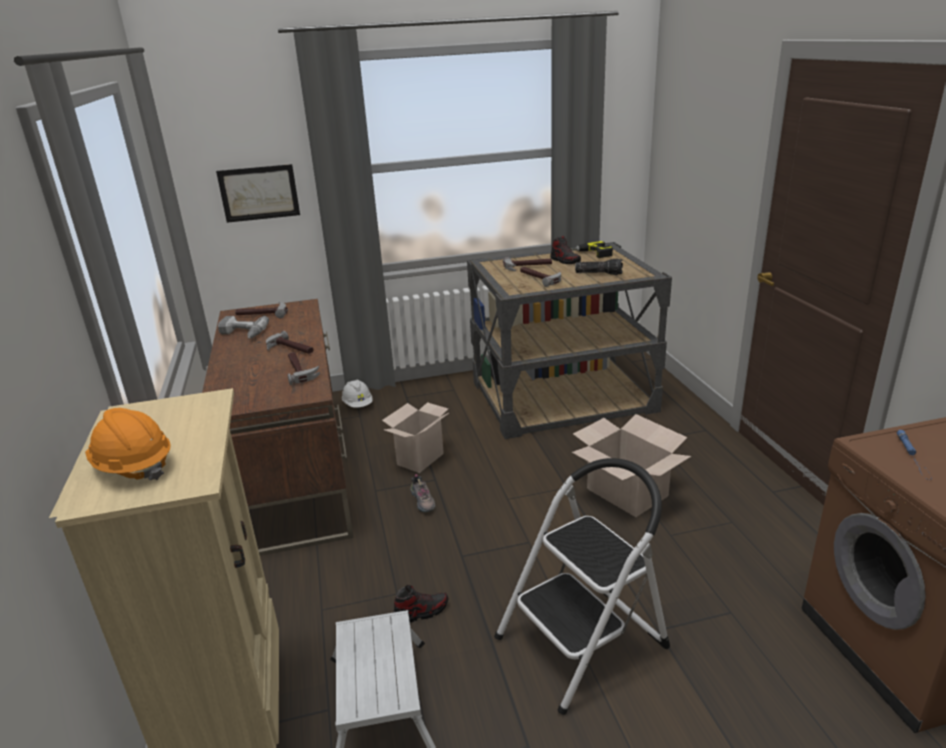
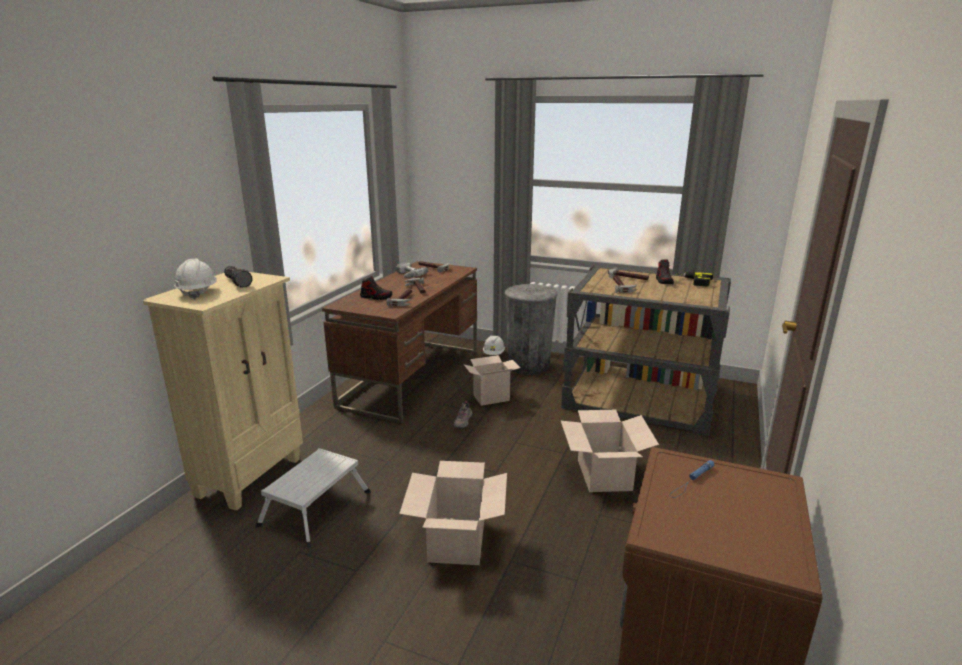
camera: 35 degrees right, 5 degrees down
(133, 467) = (197, 292): orange hard hat -> white hard hat
(259, 193) = (462, 188): picture -> none
(413, 403) = (528, 365): none -> grey trash can
(421, 612) = (388, 476): shoe -> shoe (376, 297)
(586, 641) = (457, 540): step ladder -> cardboard box
(599, 273) = (674, 295): flashlight -> flashlight (239, 282)

